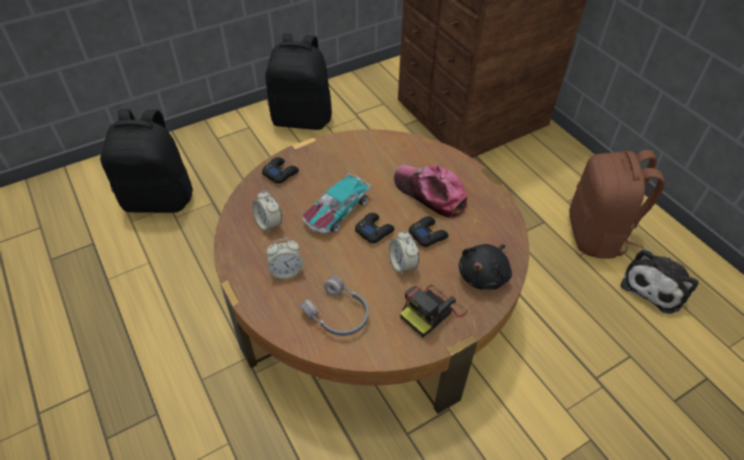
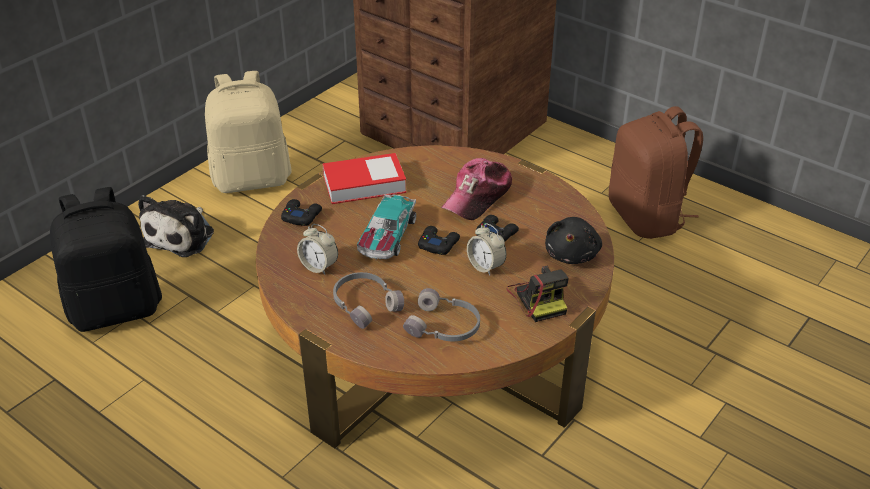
camera: 20 degrees left, 10 degrees down
(286, 271) = (365, 304): alarm clock -> grey headphones
(302, 118) = (252, 179): black backpack -> beige backpack
(344, 157) = (364, 184): none -> book
(430, 194) = (478, 196): cap -> cap turned 75 degrees counterclockwise
(432, 311) = (538, 298): camera -> camera turned 45 degrees counterclockwise
(655, 285) = (725, 248): plush toy -> plush toy (181, 236)

